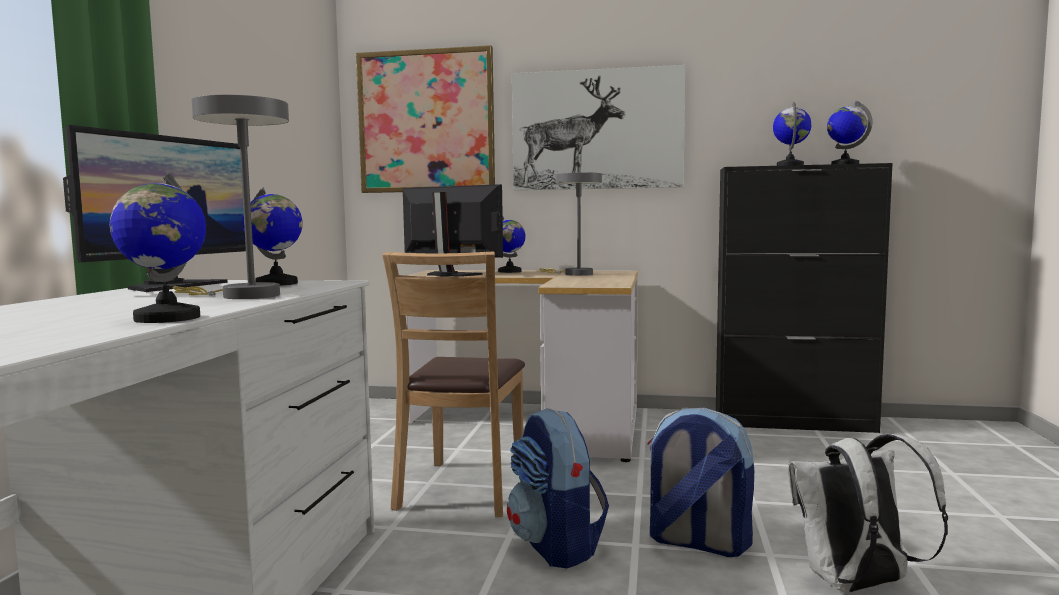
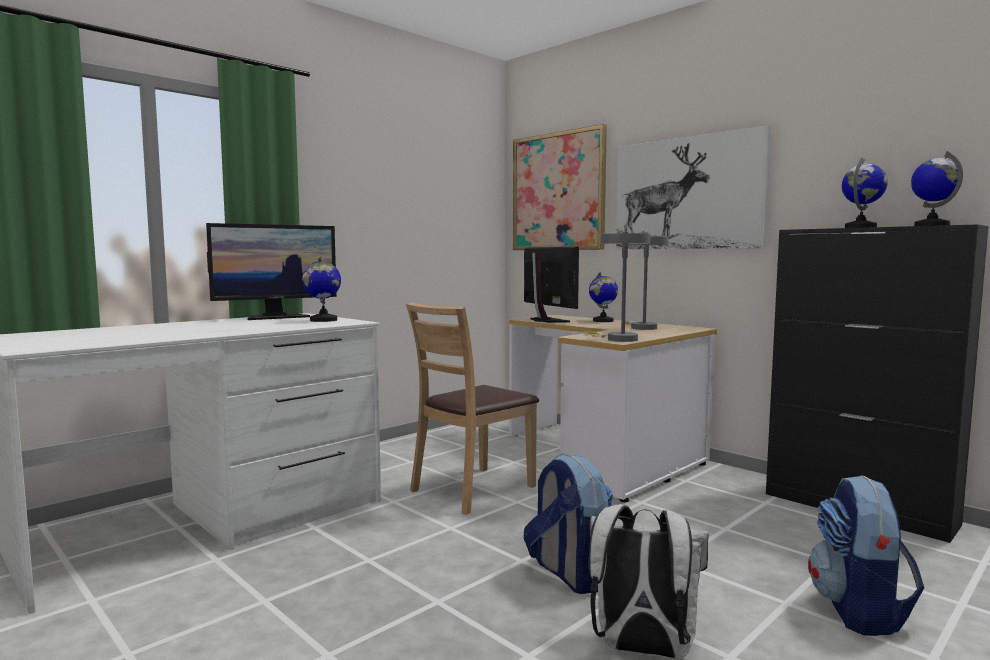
camera: 35 degrees right, 0 degrees up
(166, 318) = (172, 337): globe -> none
(242, 296) = (266, 327): grey table lamp -> grey table lamp (617, 339)
(556, 546) = (468, 543): backpack -> backpack (859, 611)

